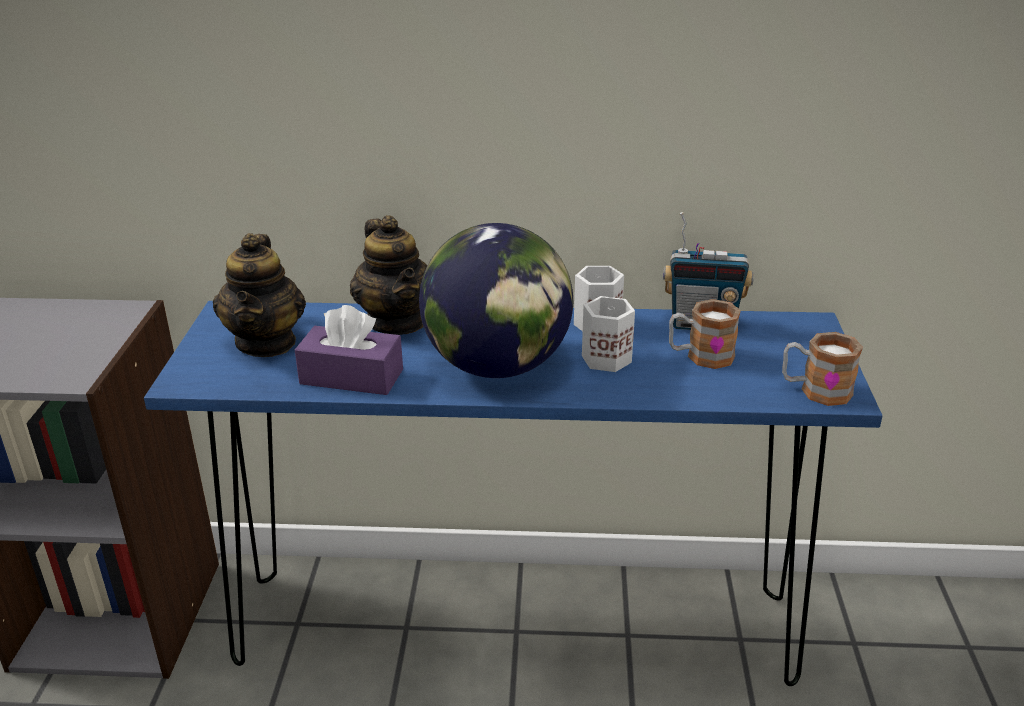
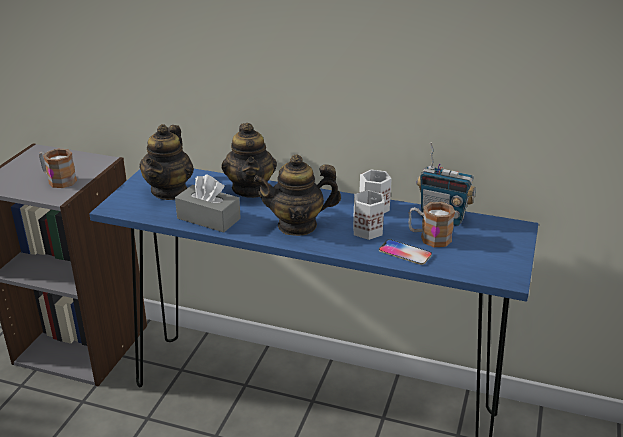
camera: 15 degrees right, 0 degrees up
(351, 377) = (208, 218): purple tissue box -> grey tissue box
(497, 367) = (297, 225): globe -> teapot
(679, 384) = (405, 253): none -> phone
(815, 390) = (492, 271): mug -> mug (58, 180)

